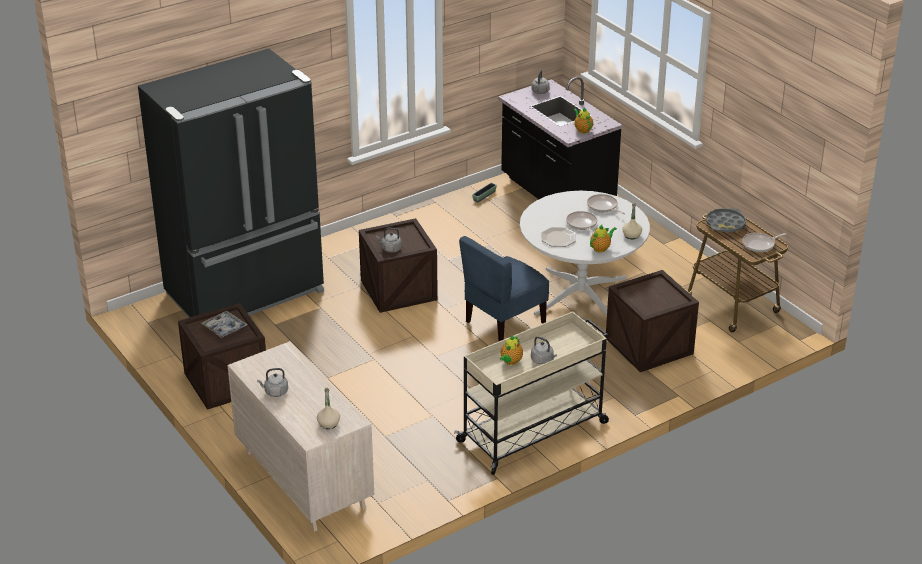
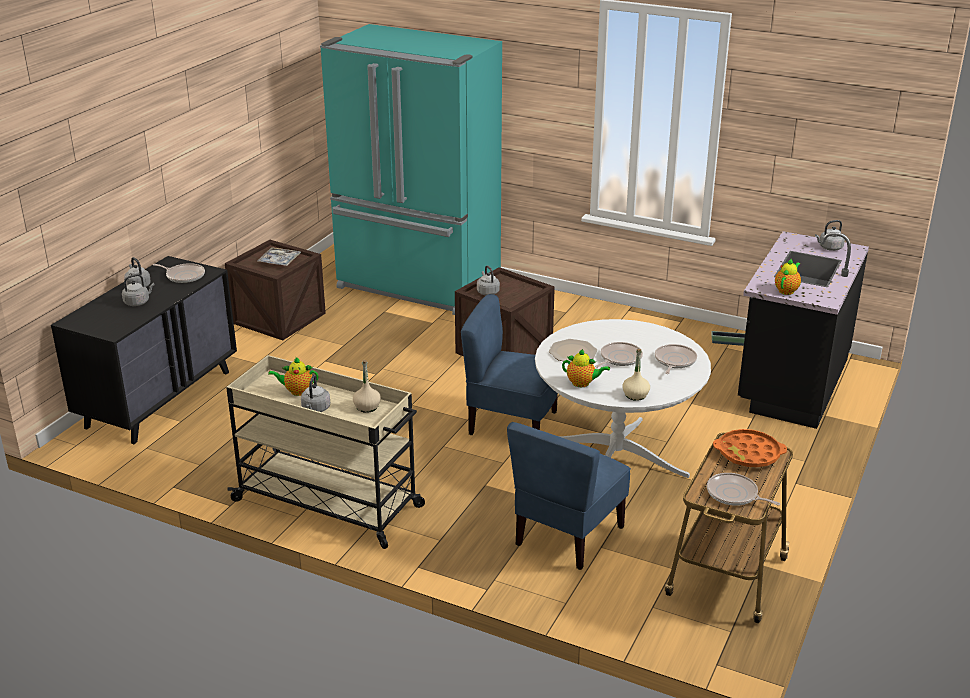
camera: 60 degrees right, 5 degrees down
(247, 294) = (417, 285): black fridge -> turquoise fridge
(280, 365) = (184, 276): none -> frying pan
(303, 479) = (159, 398): beige dresser -> black dresser
(308, 398) = (138, 302): none -> grey kettle
(328, 423) = (101, 322): beige bottle -> beige bottle (367, 407)
(649, 346) = (567, 535): crate -> blue chair
(725, 224) = (748, 453): grey tray -> orange tray

